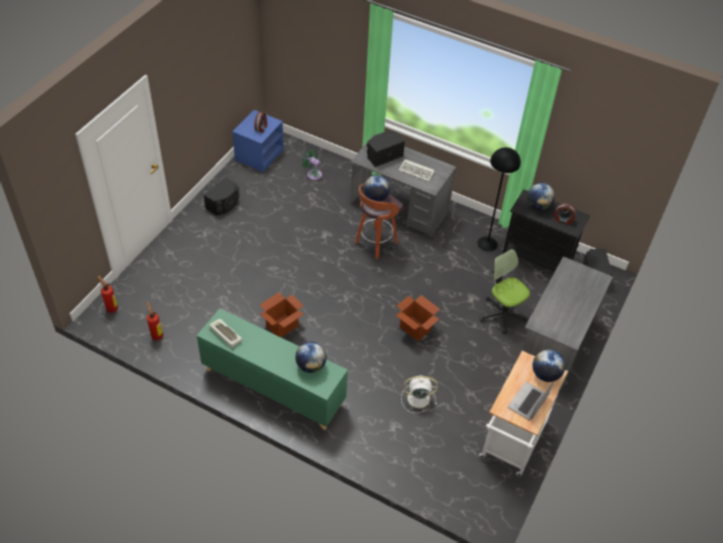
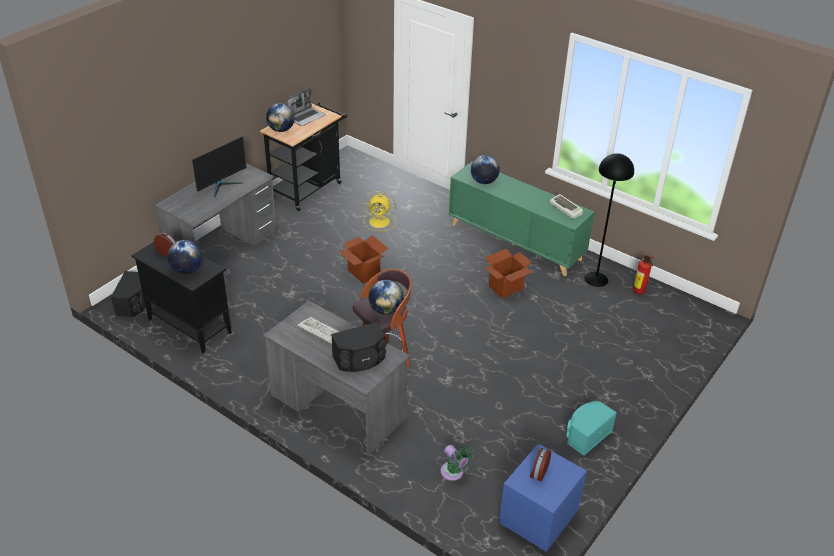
camera: 170 degrees left, 10 degrees down
(111, 308) = (698, 321): fire extinguisher -> none
(223, 204) = (586, 435): black speaker -> turquoise speaker
(417, 398) = (380, 222): white fan -> yellow fan
(487, 243) = (241, 349): black floor lamp -> black floor lamp (596, 279)
(502, 314) = (264, 276): office chair -> none
(511, 444) = (309, 188): white cart -> black cart
(567, 307) = (222, 185): none -> monitor

